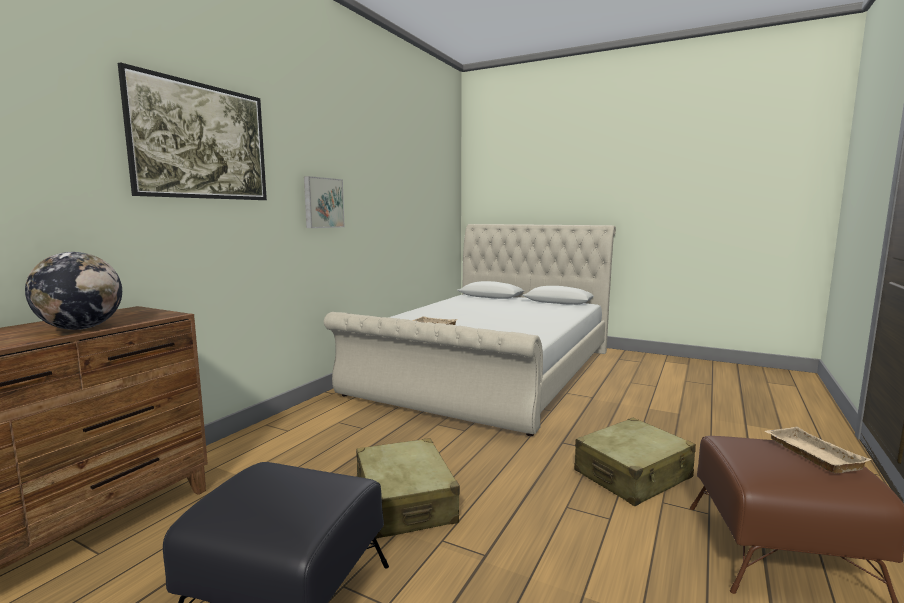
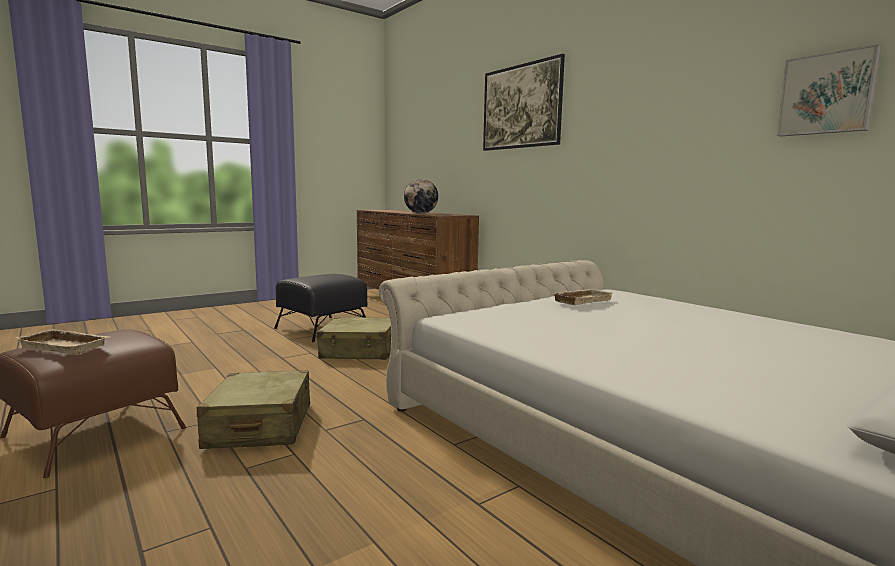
camera: 115 degrees right, 0 degrees up
(322, 203) = (625, 140): picture -> picture (827, 94)

